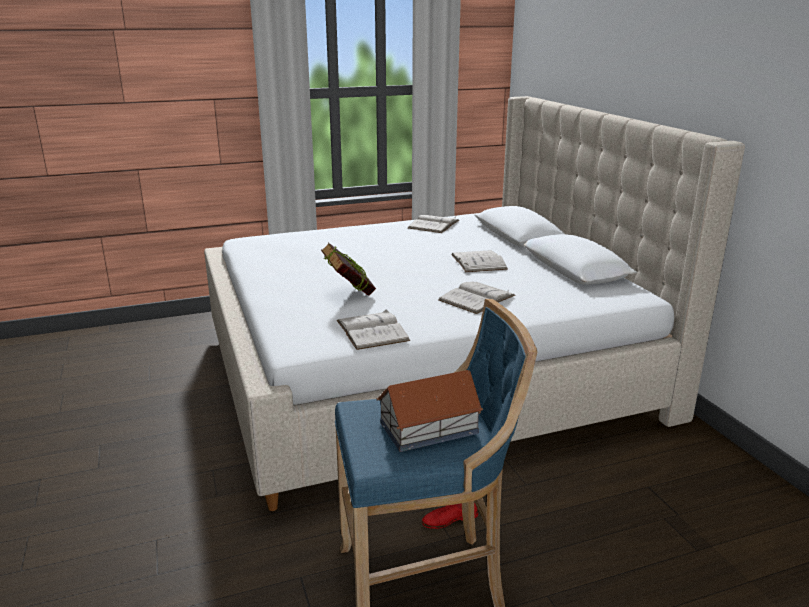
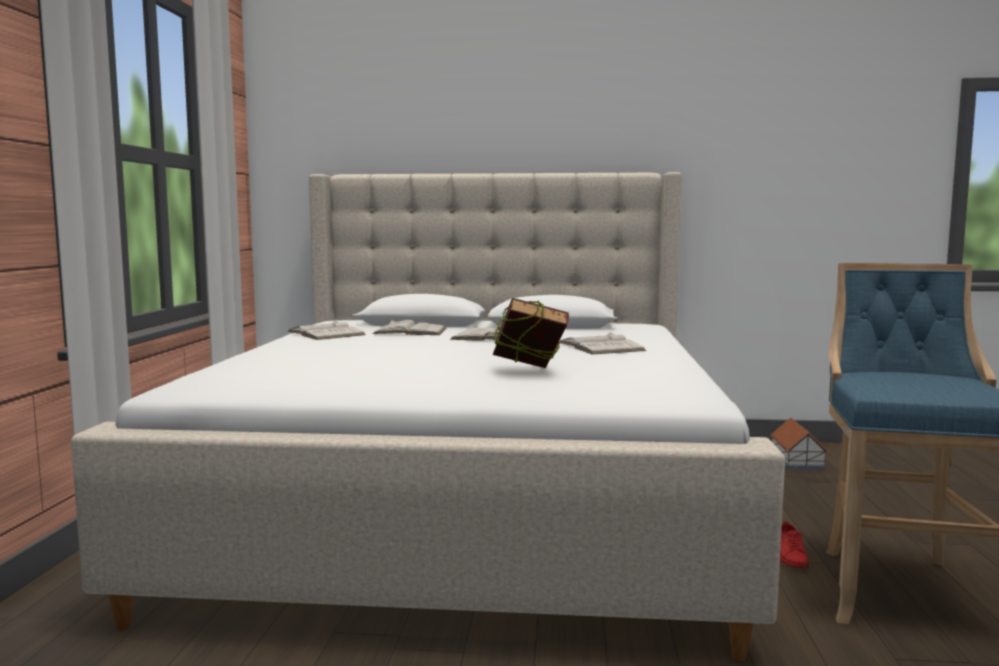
camera: 65 degrees left, 15 degrees down
(372, 330) = (662, 375): white book -> white book (410, 331)
(430, 428) = (923, 380): toy house -> toy house (797, 460)

